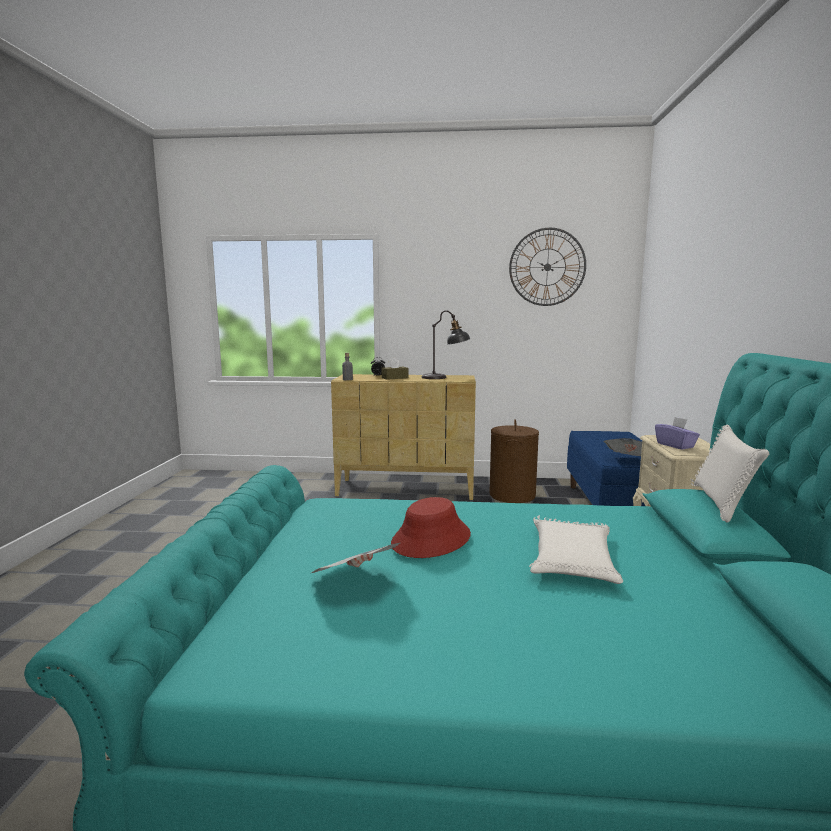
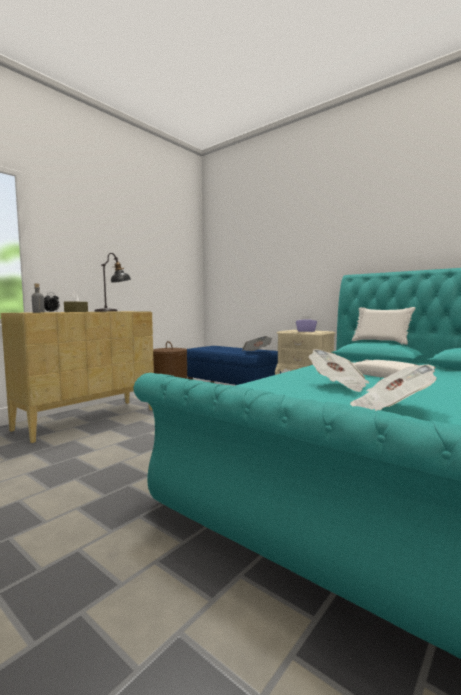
camera: 55 degrees left, 5 degrees down
(431, 539) = (338, 385): red hat -> newspaper
(547, 267) = (156, 232): wall clock -> none

